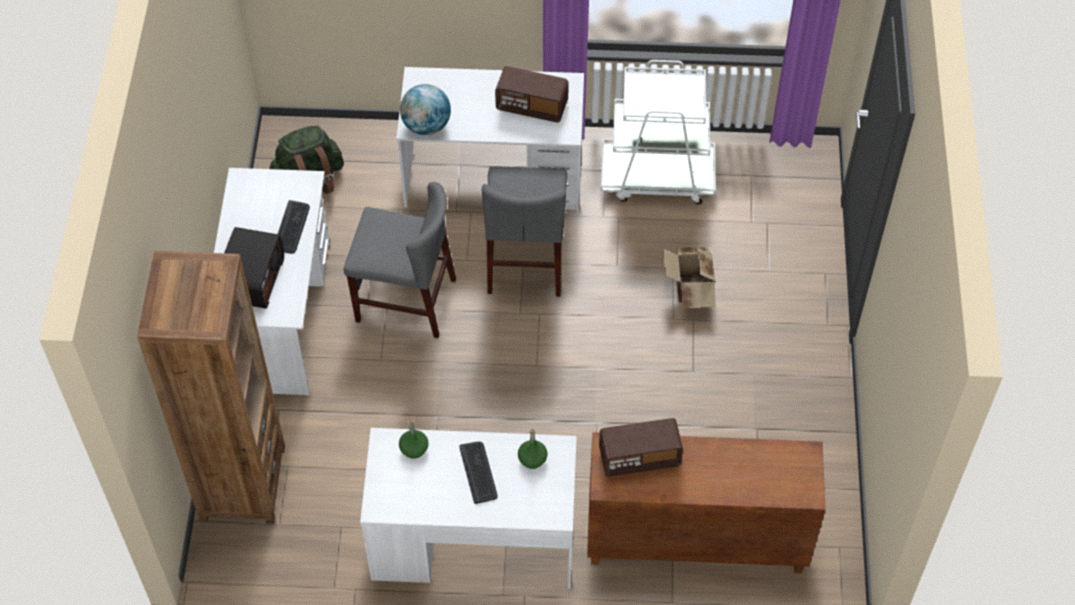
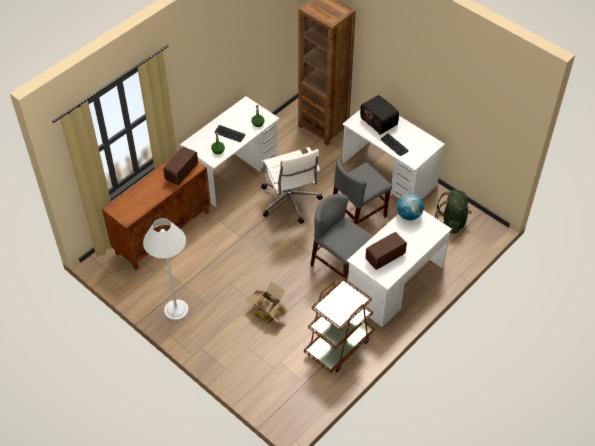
camera: 130 degrees right, 5 degrees down
(463, 408) = (290, 202): none -> white office chair
(657, 177) = (338, 345): white cart -> brown cart
(806, 402) = (176, 310): none -> white floor lamp

